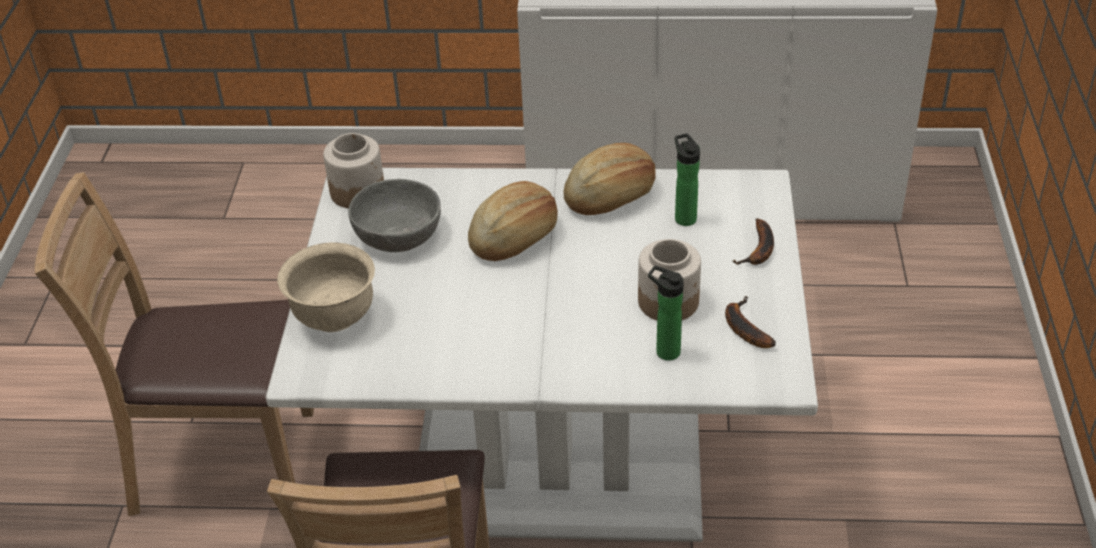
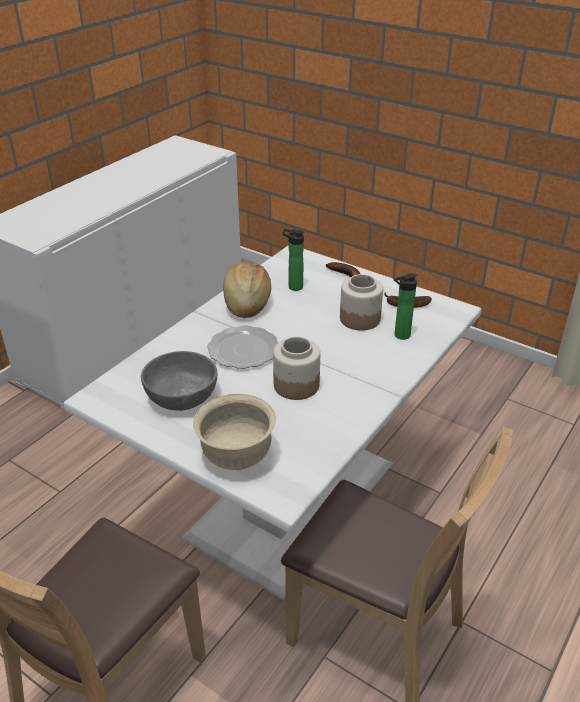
camera: 60 degrees left, 5 degrees down
(357, 191) = (111, 397): jar -> jar (295, 385)
(515, 237) = (242, 349): bread -> plate

